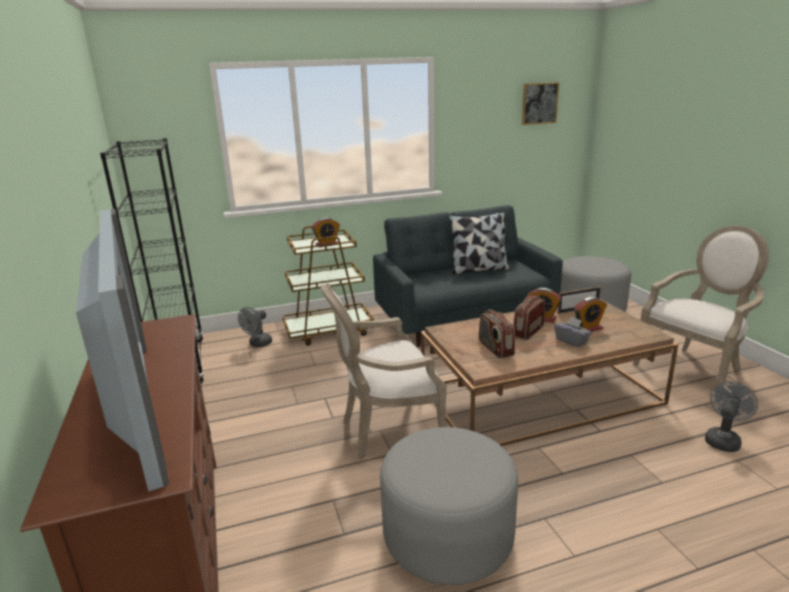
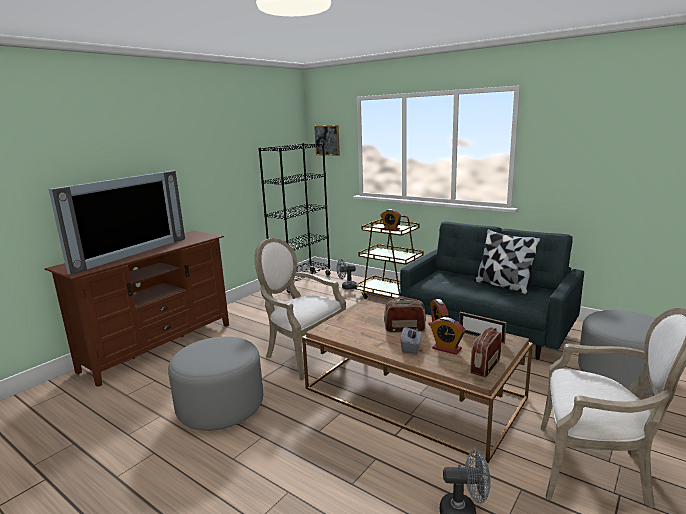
camera: 55 degrees right, 5 degrees down
(495, 349) = (359, 326): radio -> radio (485, 366)
(539, 103) = (649, 131): picture -> picture (327, 140)

